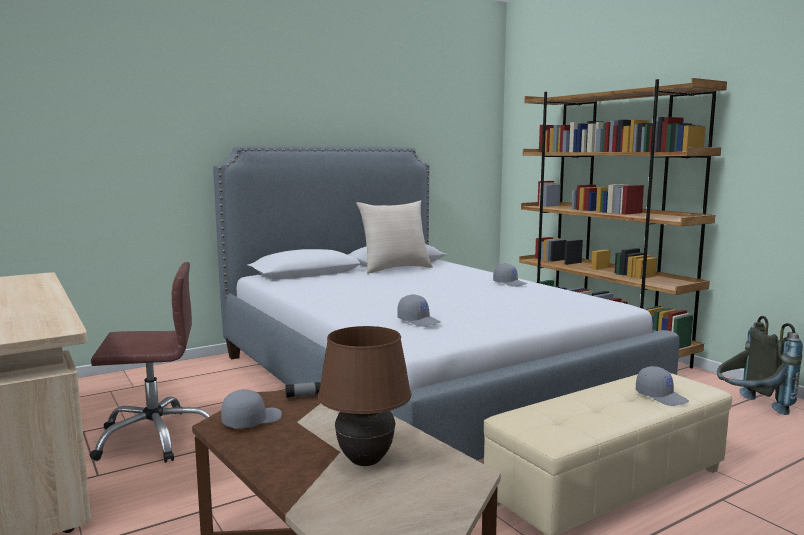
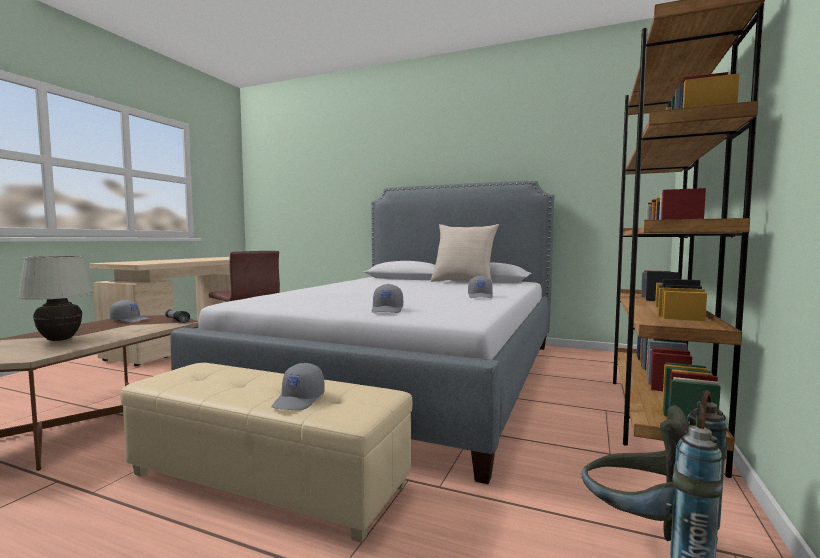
camera: 55 degrees right, 5 degrees down
(366, 461) = (60, 340): brown table lamp -> white table lamp
(419, 321) = (289, 295): grey cap -> grey cap (387, 310)

